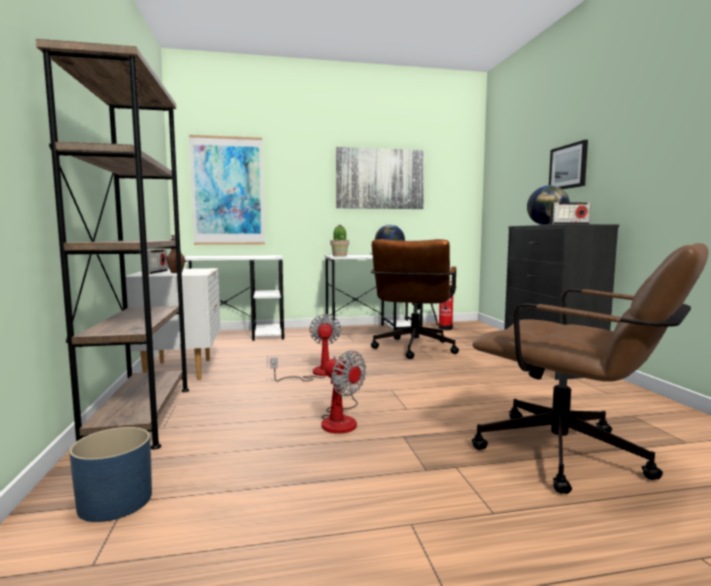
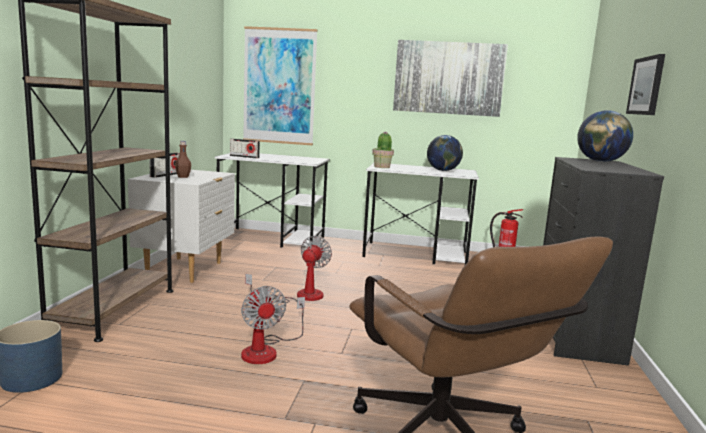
camera: 20 degrees right, 5 degrees up
(413, 350) = (431, 287): brown office chair -> none
(569, 224) = (608, 167): radio -> radio (244, 157)

